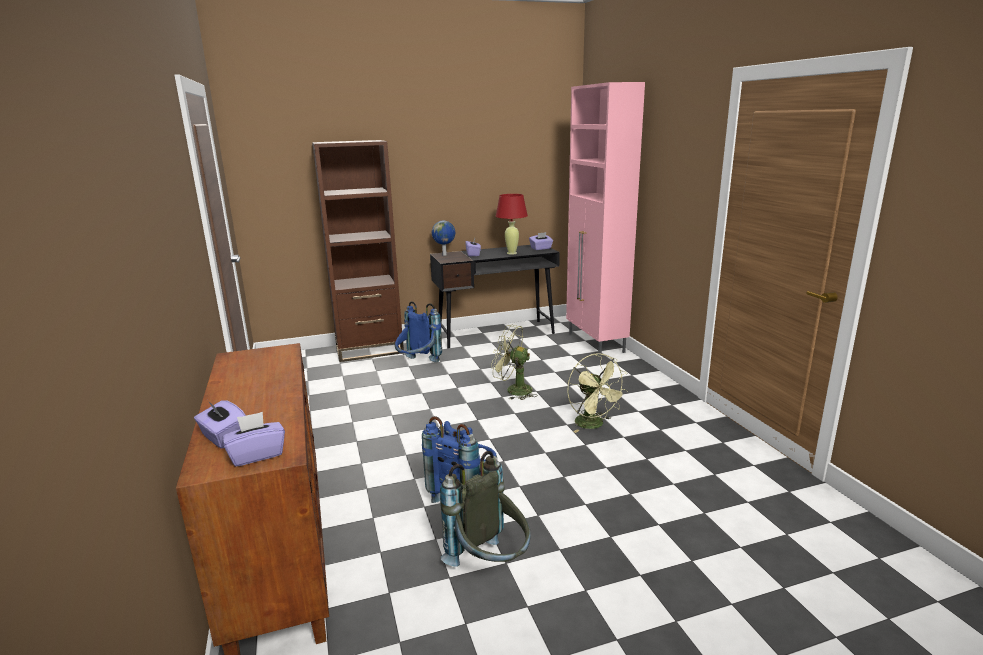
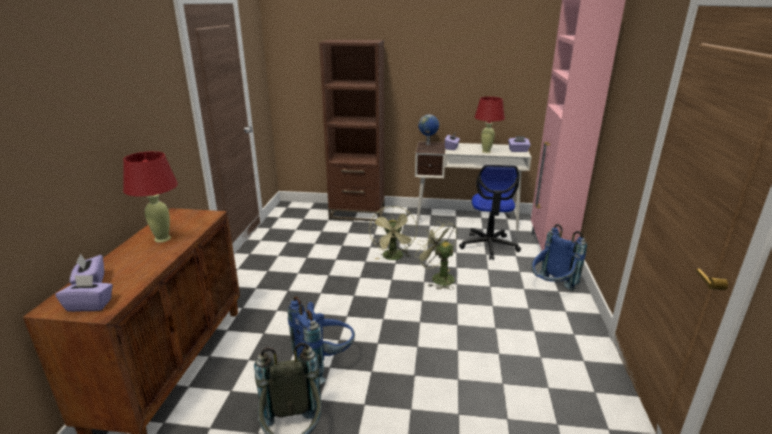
camera: 25 degrees right, 5 degrees up
(255, 381) = (162, 239): none -> red table lamp
(418, 364) = (381, 234): blue backpack -> blue backpack (551, 288)
(496, 333) = (466, 219): black desk -> white desk
(538, 352) = (489, 246): none -> office chair
(594, 425) = (481, 333): green fan -> green fan (394, 258)

